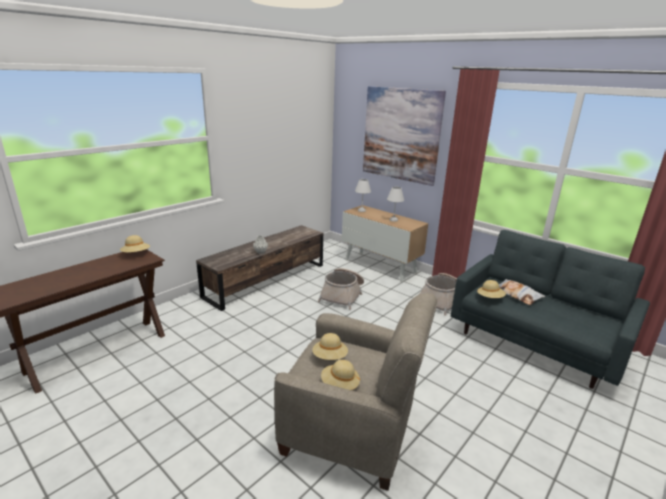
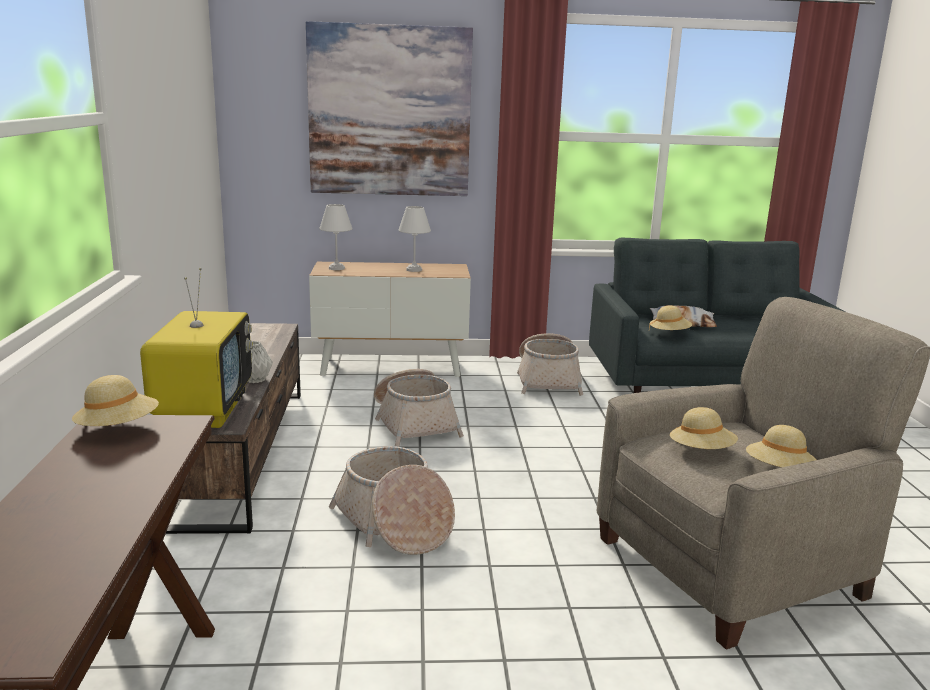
camera: 45 degrees left, 5 degrees down
(225, 257) = (204, 409): none -> television
(264, 331) = (394, 523): none -> basket

